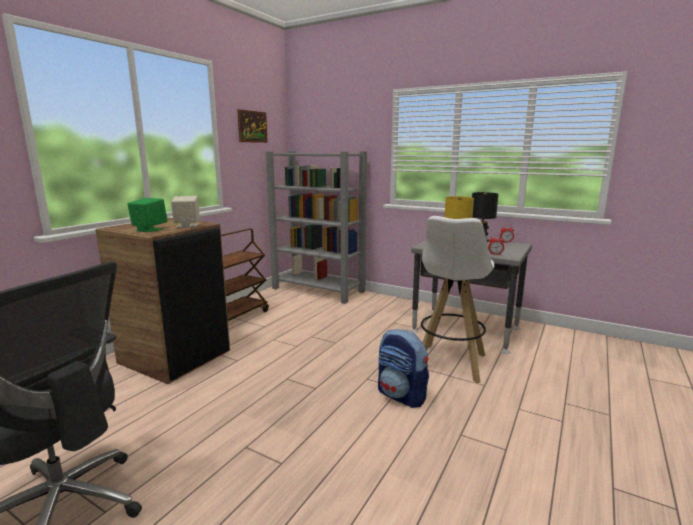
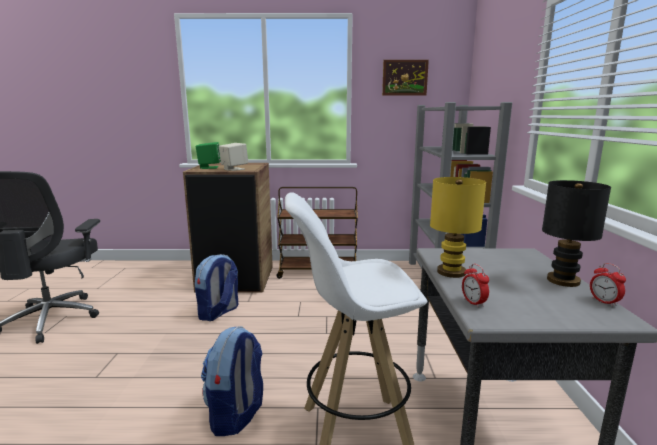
camera: 60 degrees right, 0 degrees up
(239, 378) = (218, 312): none -> backpack

